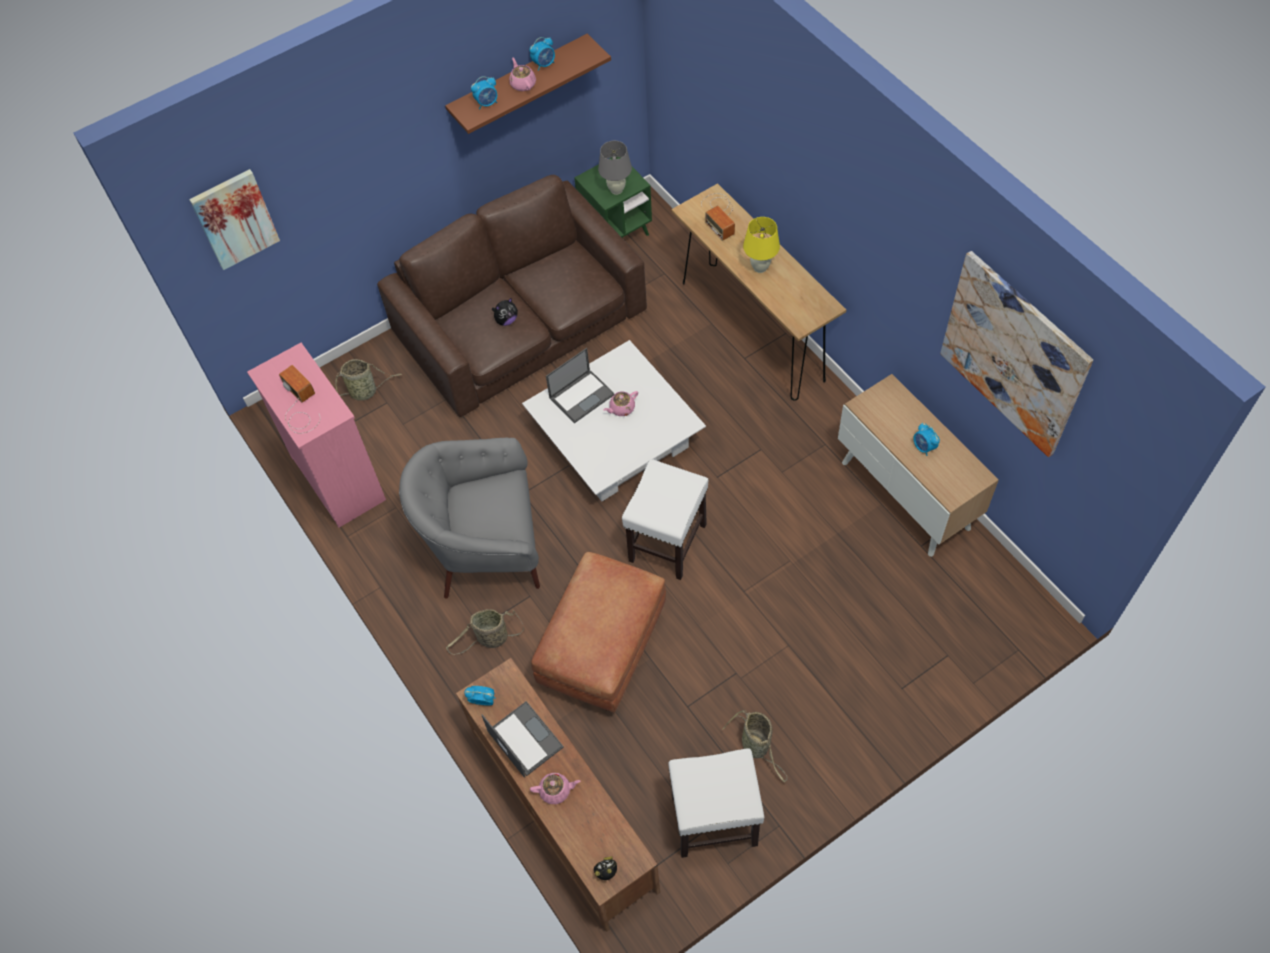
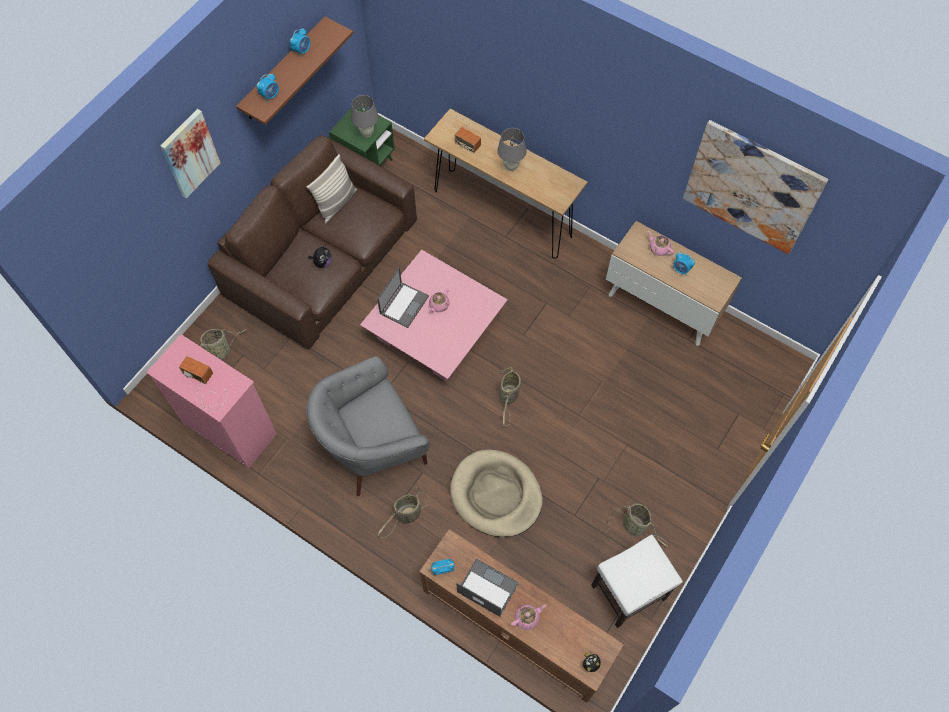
camera: 25 degrees left, 5 degrees up
(235, 219) = (99, 250): picture -> picture (189, 153)
(523, 84) = (292, 71): pink teapot -> pink teapot (659, 248)
(552, 260) = (336, 203): none -> pillow
(603, 651) = (496, 495): brown ottoman -> beige dog bed
(615, 438) = (435, 328): white coffee table -> pink coffee table
(667, 543) = (508, 397): white stool -> basket
(760, 268) = (510, 167): yellow table lamp -> grey table lamp

